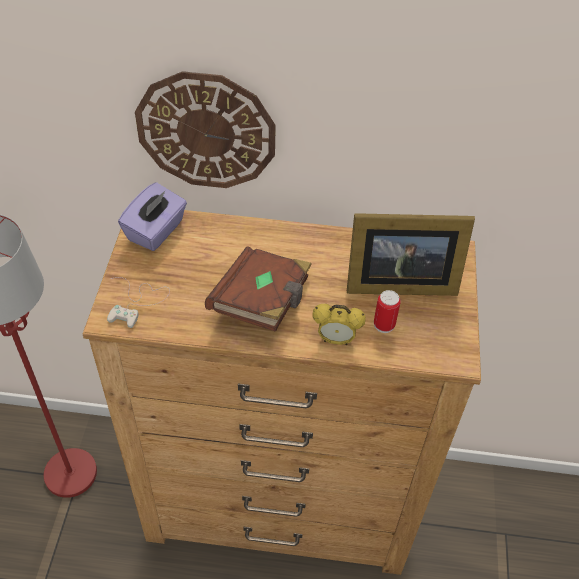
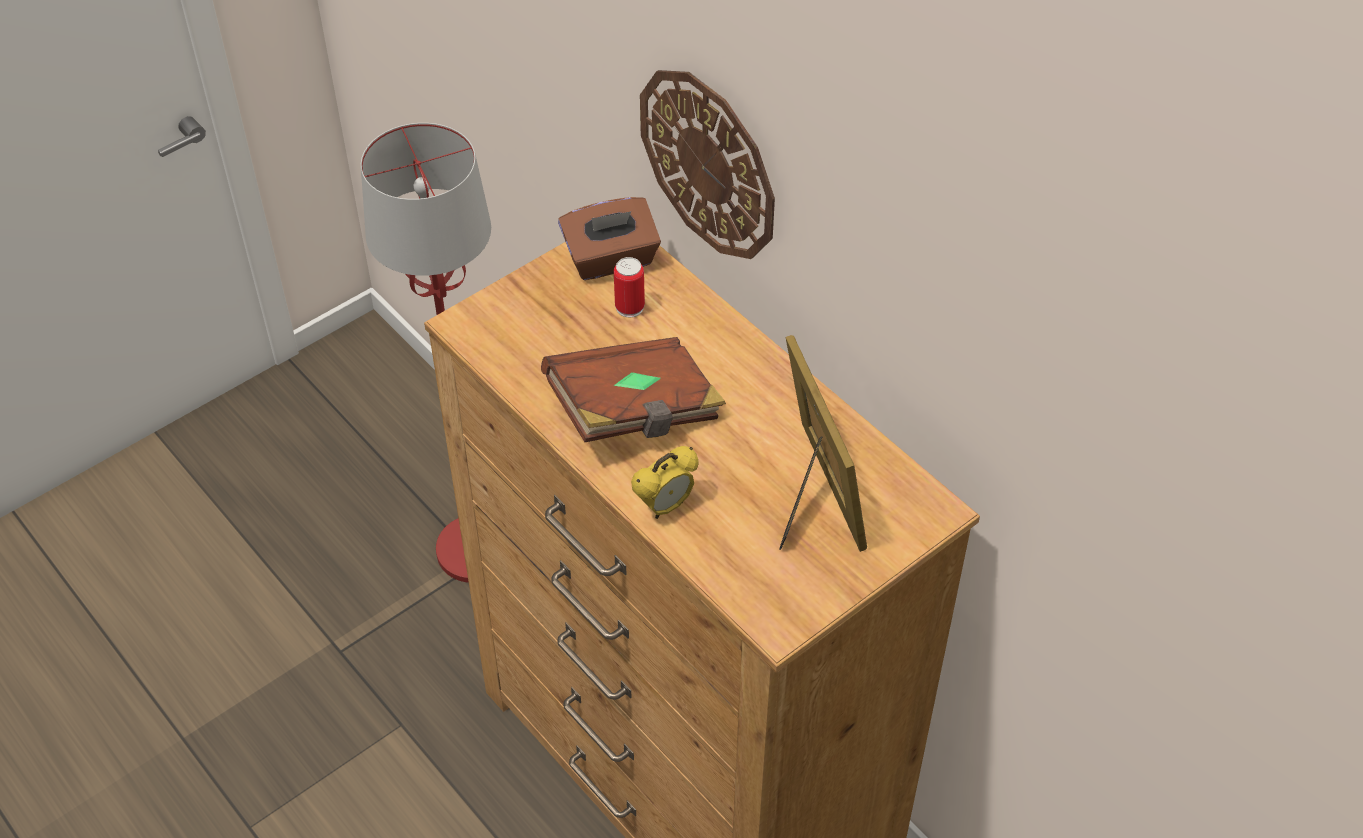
camera: 45 degrees right, 0 degrees up
(138, 302) = (508, 325): white game controller -> none
(156, 231) = (611, 260): purple tissue box -> brown tissue box
(336, 340) = (665, 506): alarm clock -> alarm clock turned 90 degrees counterclockwise
(384, 324) = (739, 529): can -> can (629, 307)
(397, 282) = (814, 494): picture frame -> picture frame turned 150 degrees counterclockwise

